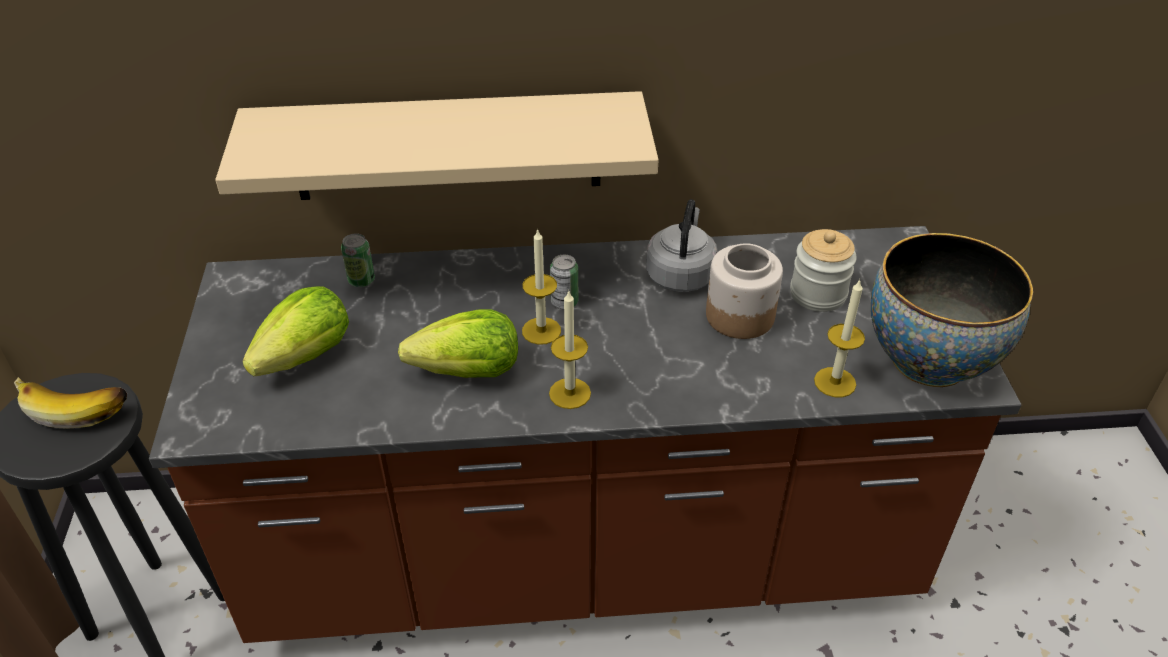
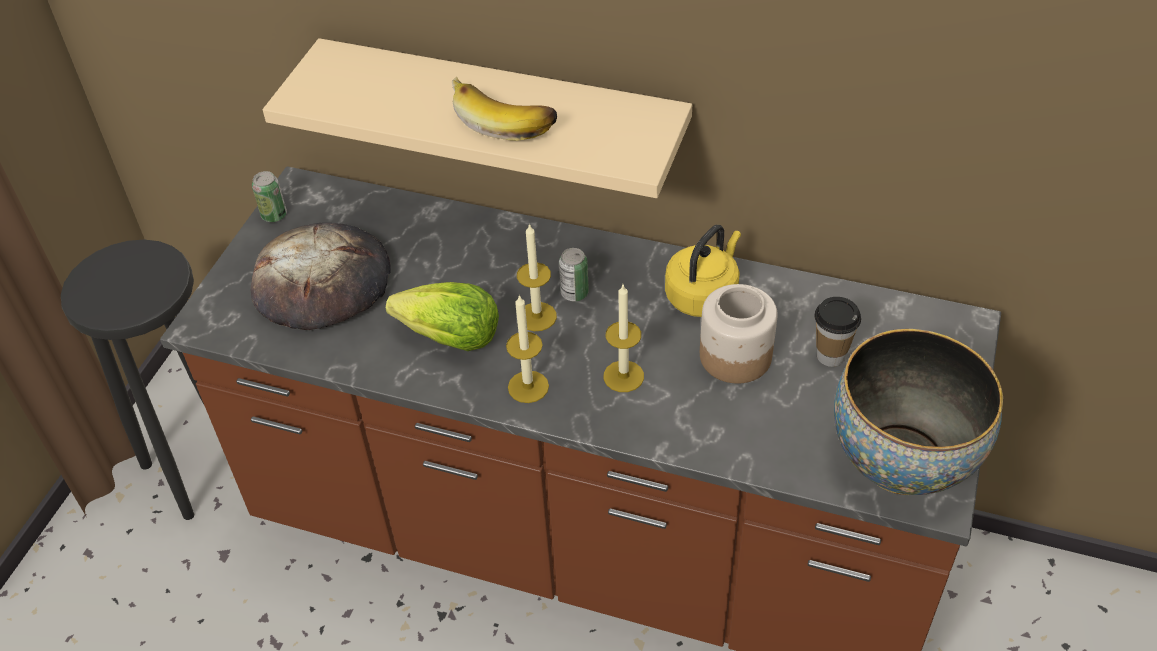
camera: 25 degrees right, 5 degrees up
(77, 406) = (142, 271): banana -> banana (505, 119)
(306, 356) = (323, 282): lettuce -> bread
(361, 280) = (405, 220): can -> can (274, 215)
(681, 274) = (703, 295): grey kettle -> yellow kettle
(818, 294) = (830, 356): jar -> cup
(835, 382) = (787, 454): candle -> candle (623, 376)

